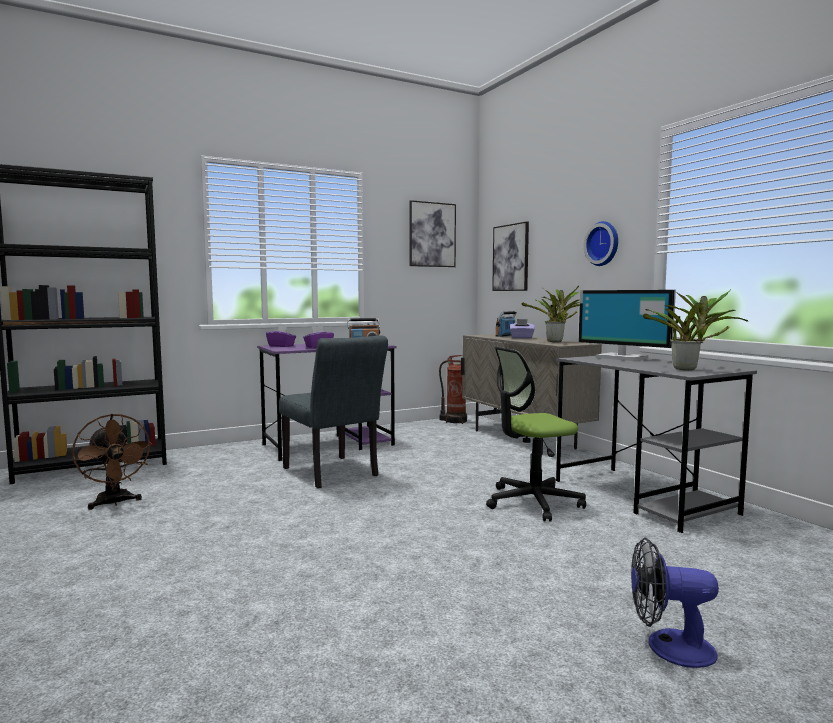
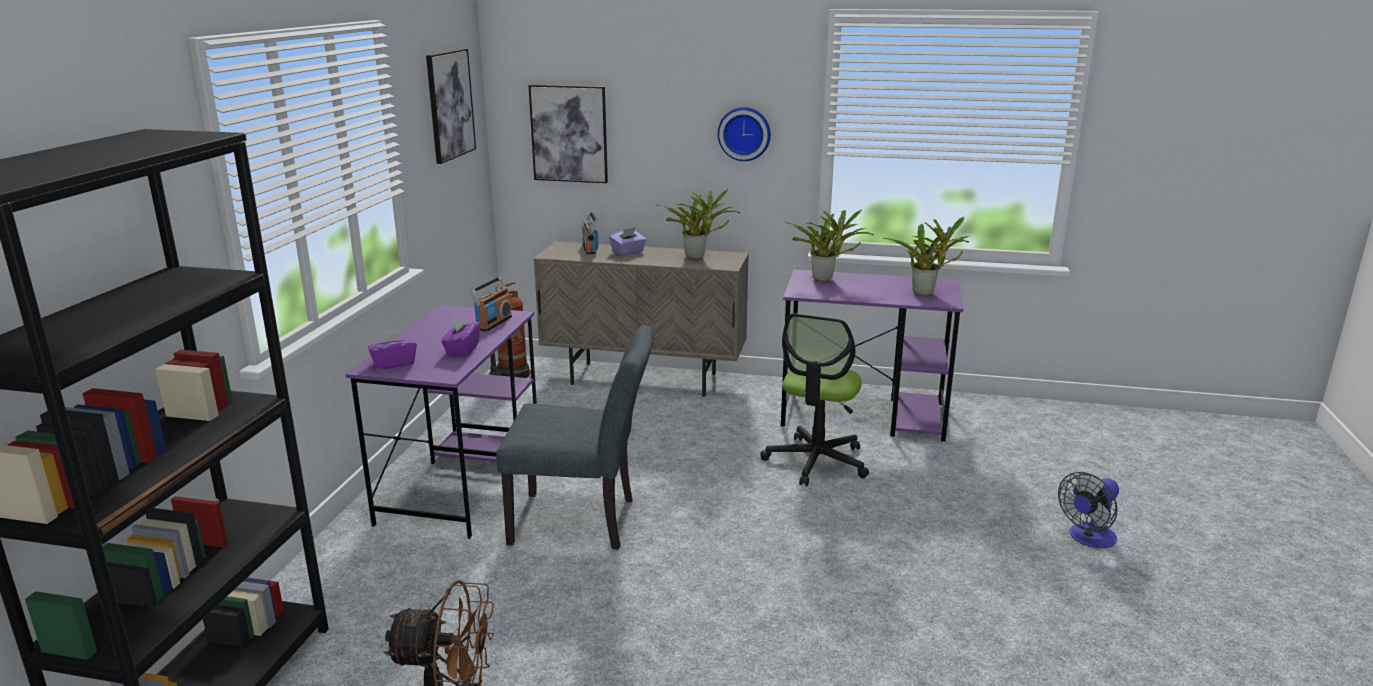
camera: 50 degrees left, 15 degrees up
(622, 358) = (825, 279): monitor -> potted plant
(643, 497) = (864, 415): grey desk -> purple desk

